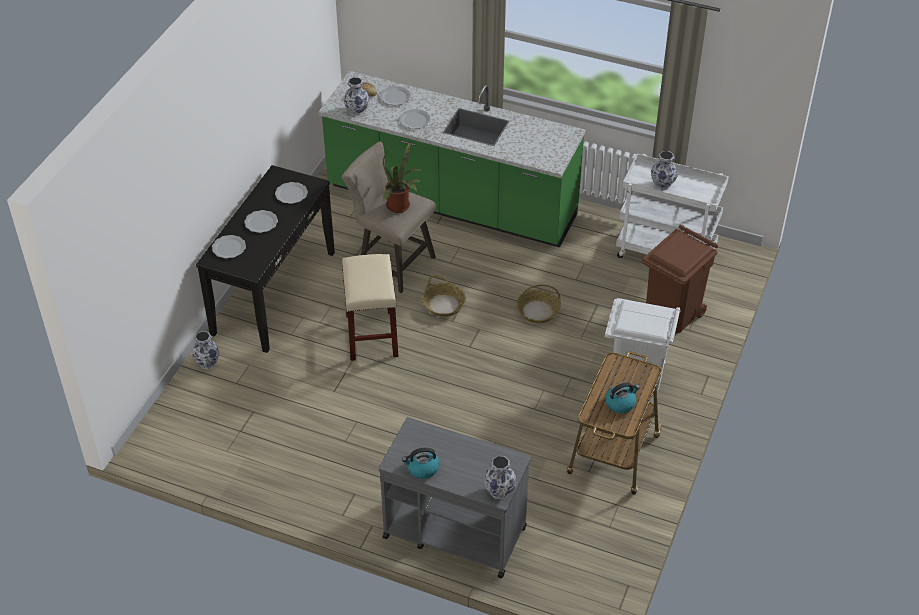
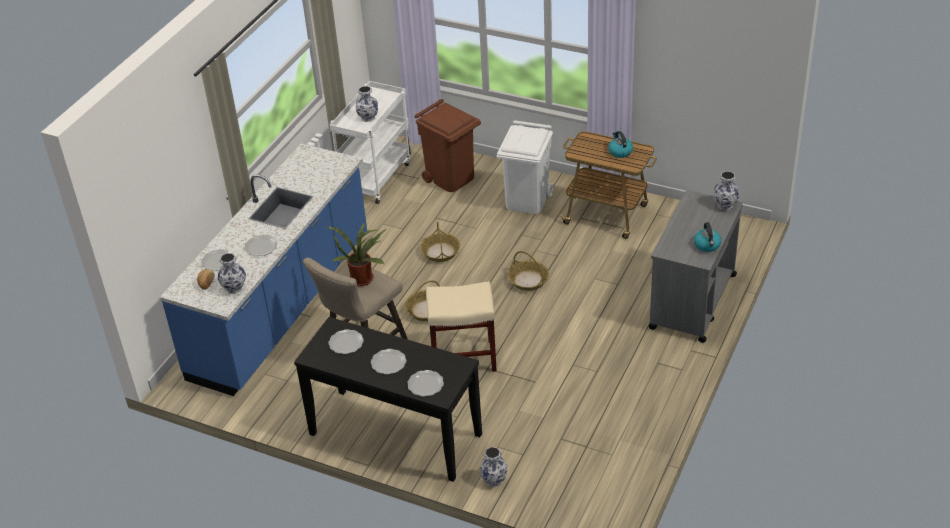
camera: 85 degrees left, 5 degrees down
(451, 203) = (283, 307): green counter -> blue counter
(491, 384) = (528, 280): none -> basket

